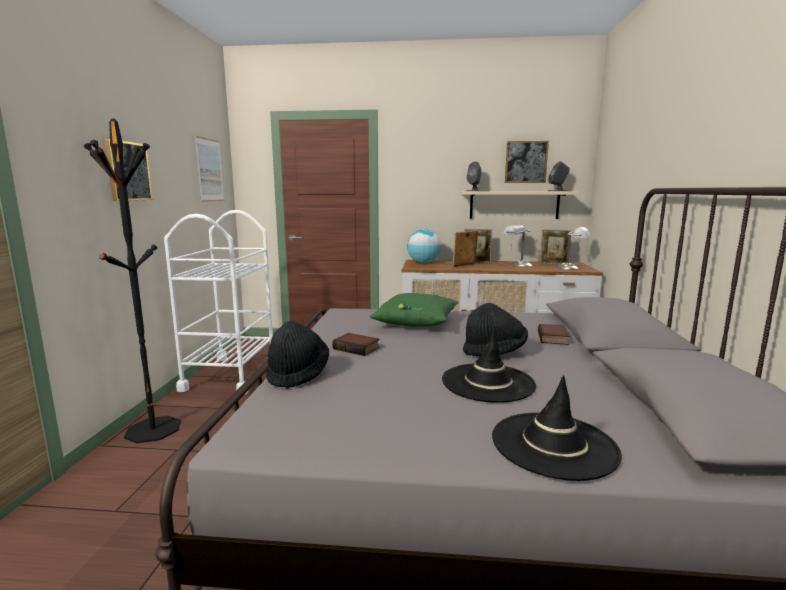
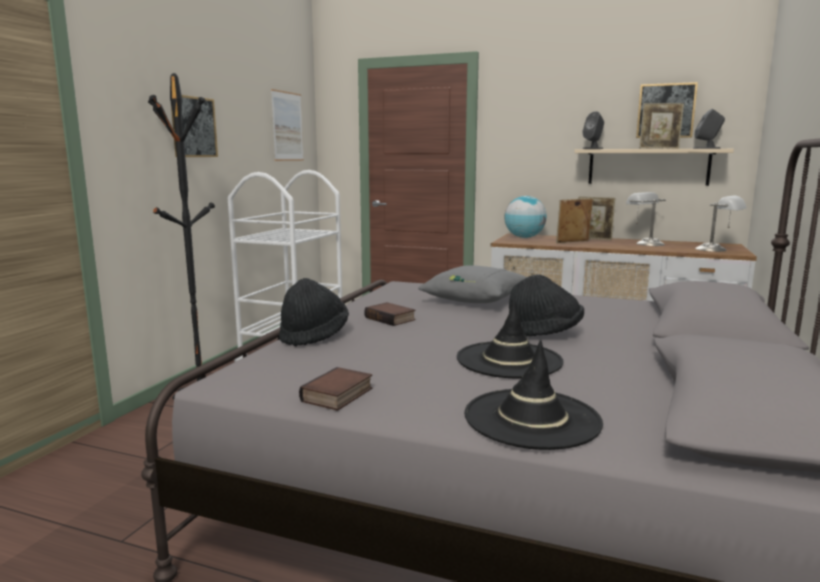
camera: 15 degrees right, 0 degrees up
(416, 323) = (475, 300): green pillow -> grey pillow
(554, 263) = (698, 244): picture frame -> picture frame (659, 148)
(554, 338) = (632, 326): book -> book (338, 395)

